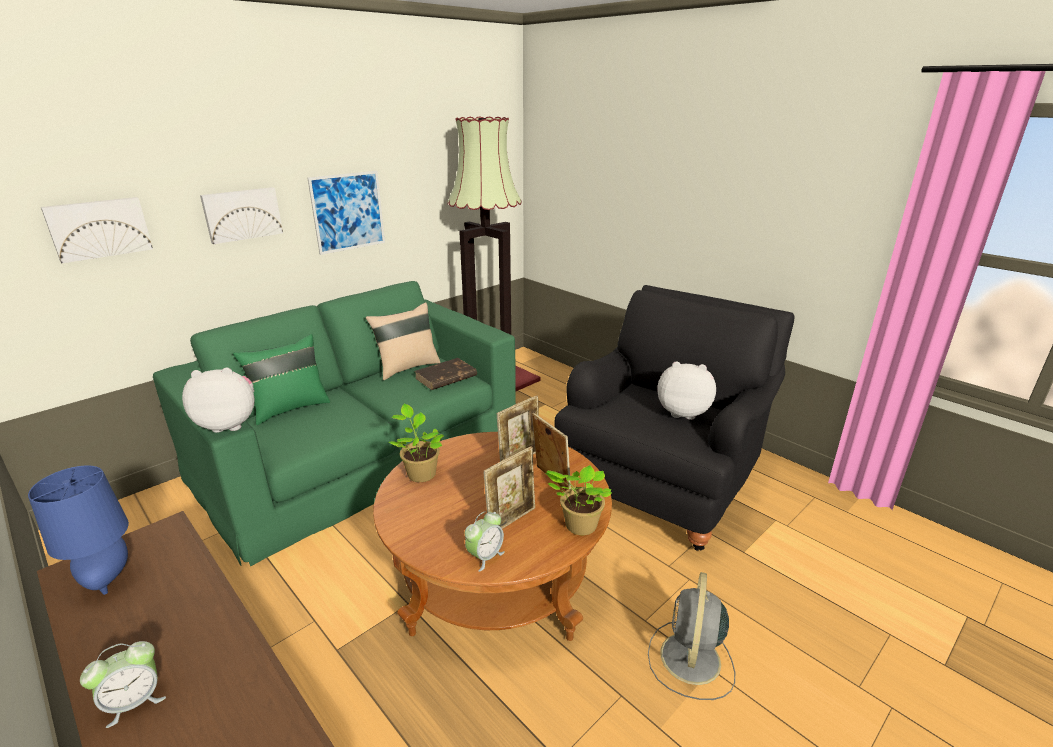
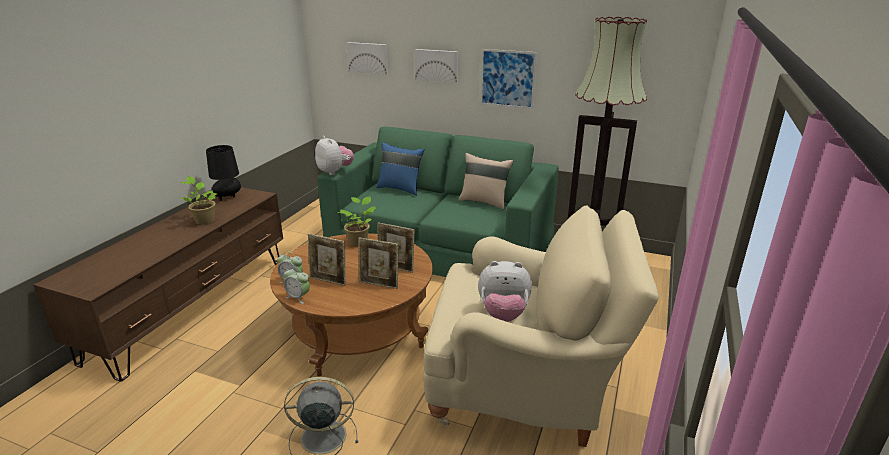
camera: 65 degrees right, 0 degrees up
(107, 579) = (228, 197): blue table lamp -> black table lamp
(135, 702) = (168, 226): alarm clock -> alarm clock (298, 297)
(290, 408) = (400, 188): green pillow -> blue pillow
(445, 377) = (484, 217): brown book -> none
(550, 480) = (379, 284): picture frame -> picture frame turned 75 degrees clockwise
(578, 526) = (334, 305): potted plant -> potted plant (204, 220)
(662, 482) = (525, 387): black armchair -> beige armchair
(683, 412) = (503, 314): plush toy -> plush toy turned 105 degrees clockwise

